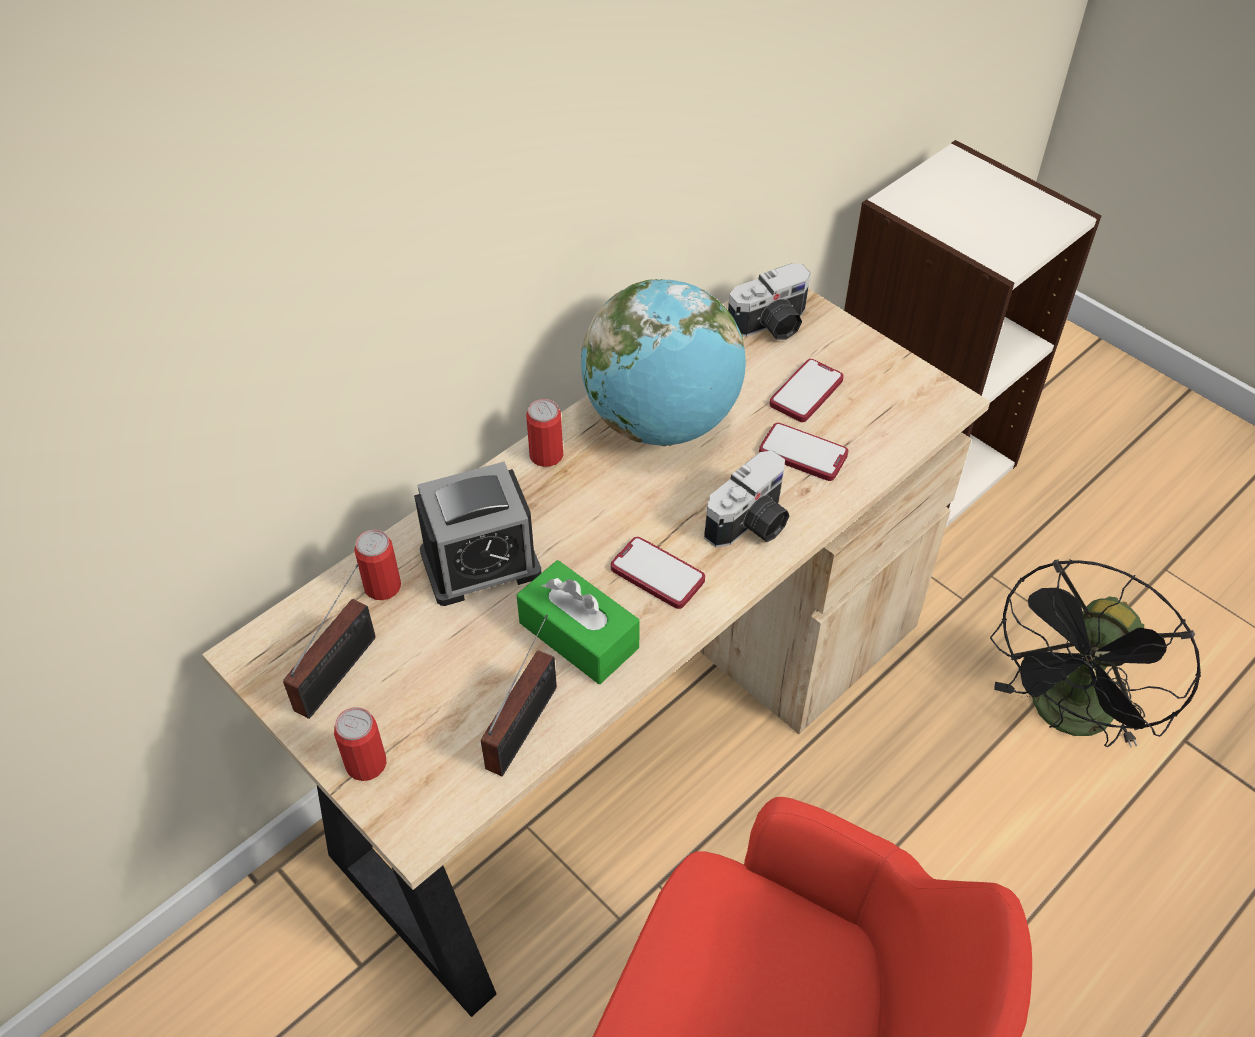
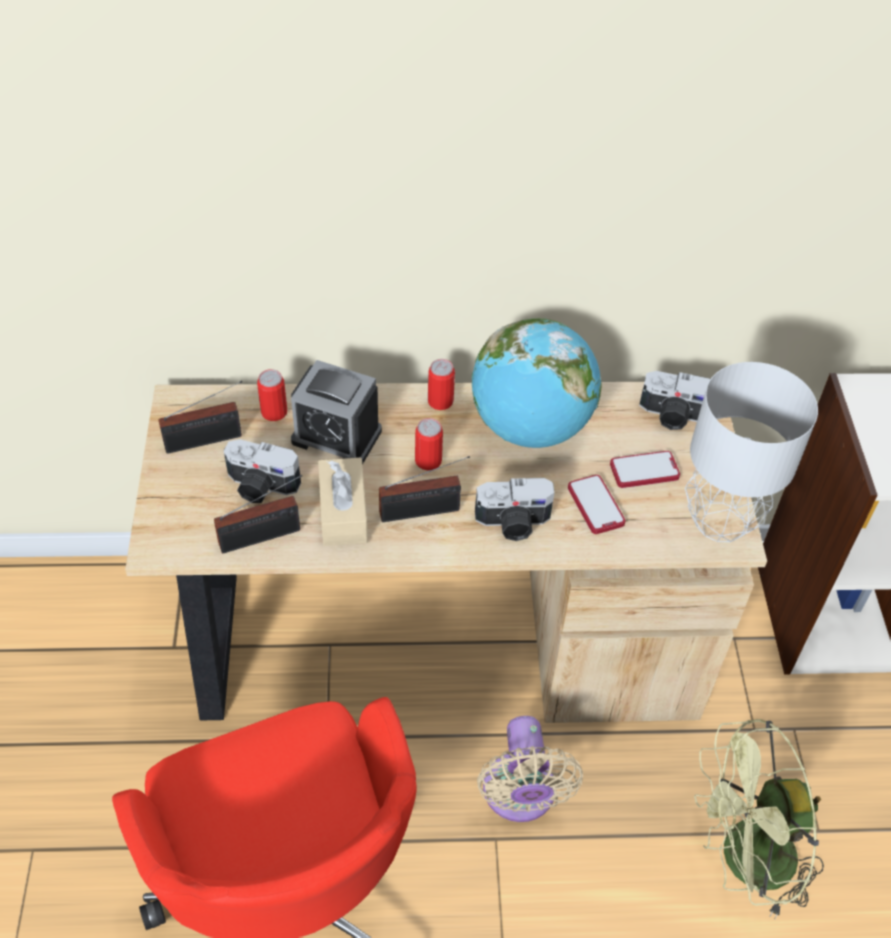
camera: 40 degrees right, 0 degrees up
(366, 763) = (168, 496): can -> can (428, 461)
(460, 675) = (260, 487): none -> camera
(578, 635) = (343, 512): green tissue box -> beige tissue box
(657, 574) = (424, 511): phone -> radio
(847, 819) = (520, 796): none -> beige fan
(917, 395) = (718, 523): none -> grey table lamp
(1067, 718) = (743, 861): black fan -> green fan

